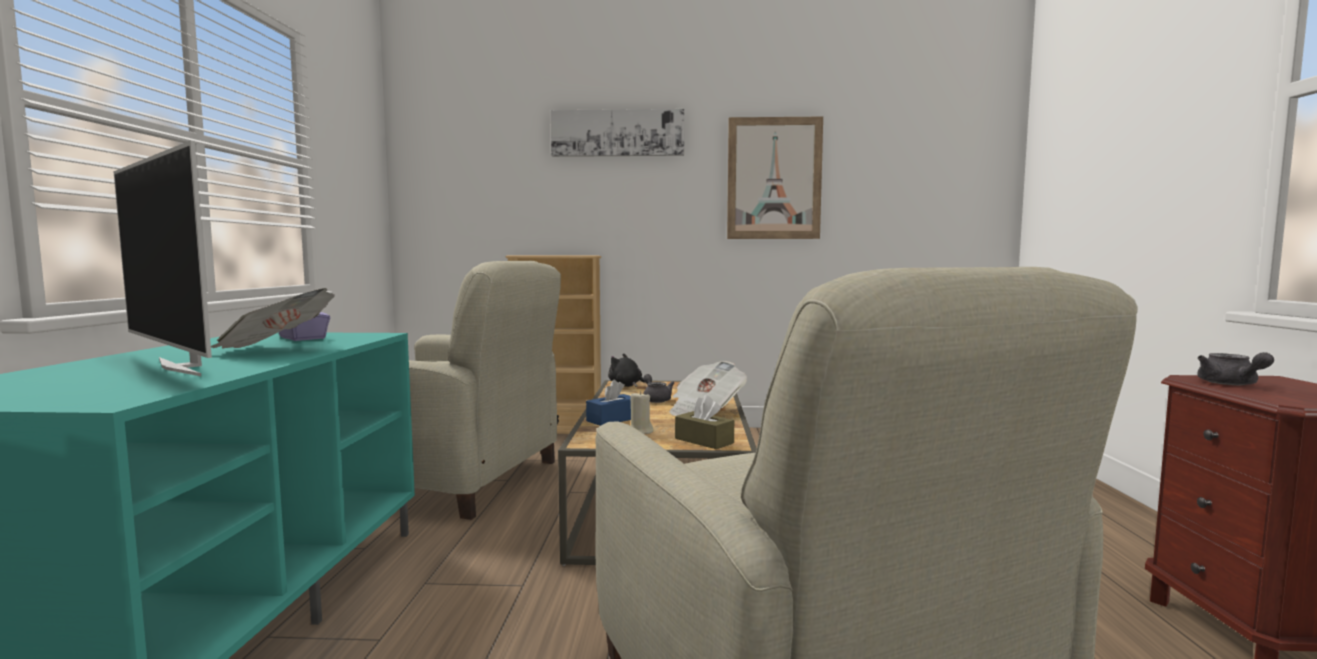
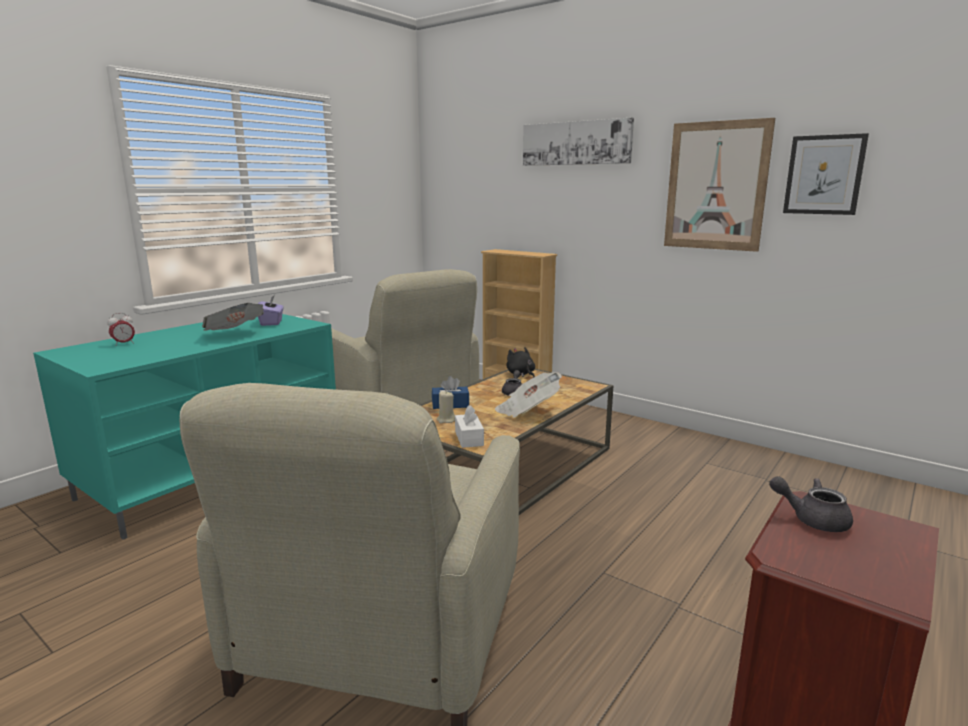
camera: 35 degrees right, 10 degrees up
(54, 376) = (124, 344): none -> alarm clock
(182, 367) = (172, 344): television -> none
(704, 441) = (469, 438): brown tissue box -> white tissue box
(868, 168) = (824, 175): none -> picture
(1231, 384) = (812, 519): grey teapot -> grey teapot turned 75 degrees clockwise

